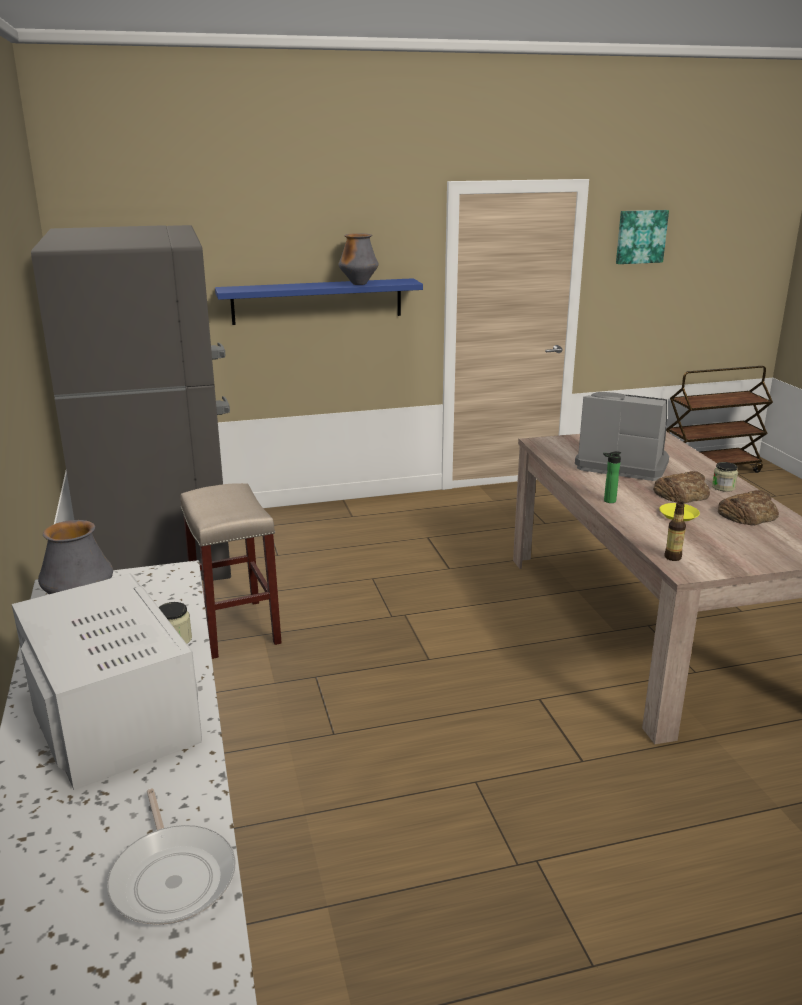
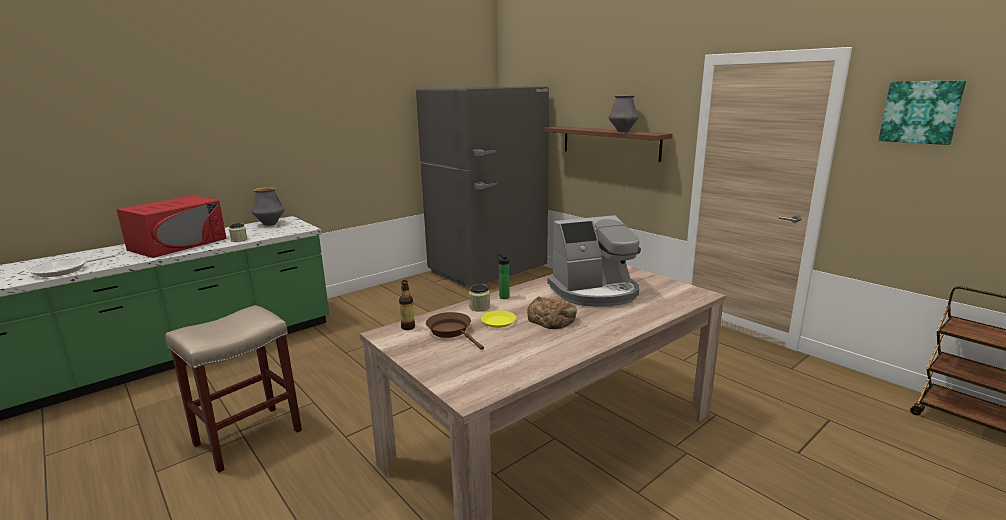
camera: 65 degrees right, 5 degrees down
(111, 714) = (178, 244): white microwave -> red microwave
(237, 629) = (430, 305): beige stool -> beige stool (247, 438)
(317, 301) = (609, 142): blue shelf -> brown shelf
(621, 464) = (595, 292): coffee machine -> coffee machine turned 75 degrees clockwise
(694, 539) = (451, 331): none -> brown frying pan
(723, 487) = (590, 333): jar -> jar (479, 307)
(747, 514) = (529, 348): bread -> none

